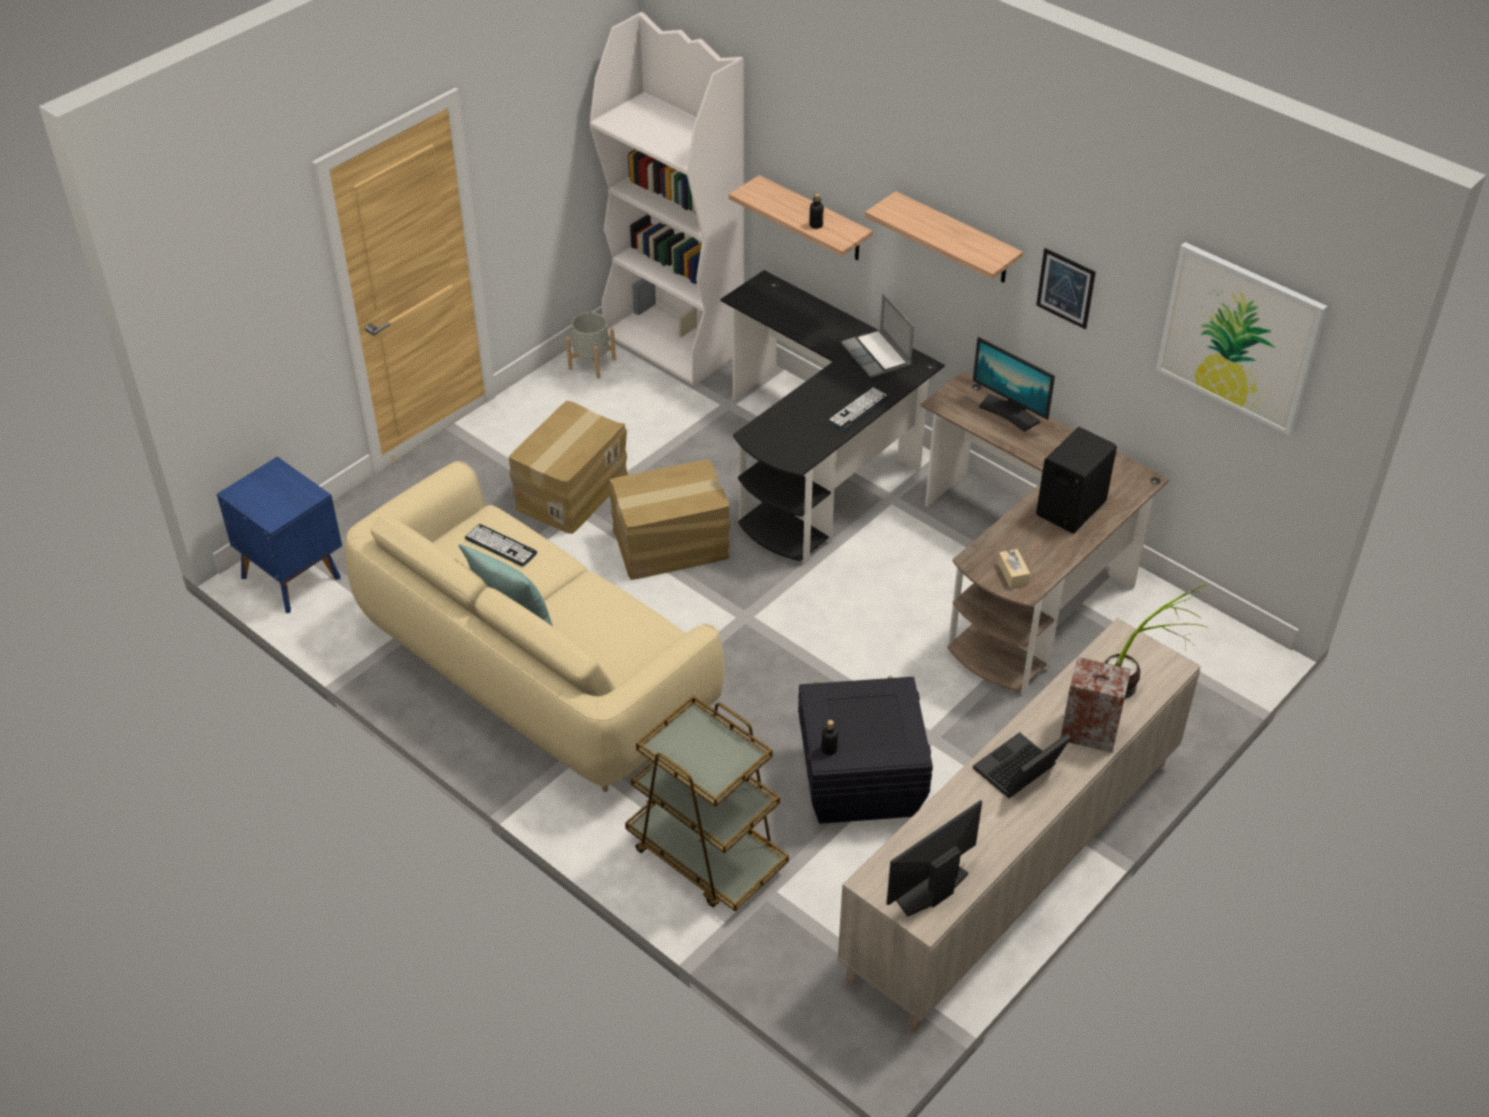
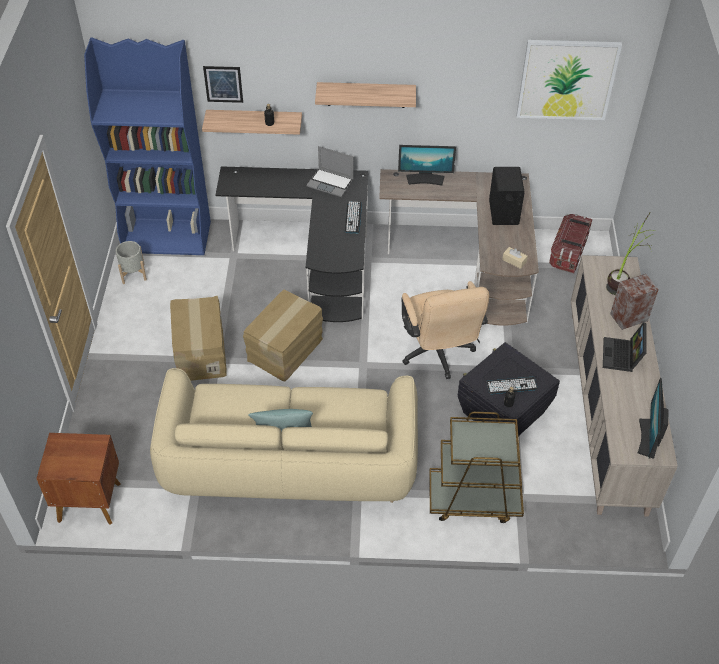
camera: 40 degrees left, 5 degrees up
(291, 576) = (88, 501): blue nightstand -> brown nightstand
(501, 545) = (235, 403): keyboard -> keyboard (511, 385)
(674, 343) = (168, 237): white bookcase -> blue bookcase
(854, 661) = (438, 354): none -> beige office chair
(1065, 288) = (448, 95): picture -> picture (223, 84)
(1190, 642) = (568, 252): none -> storage box

